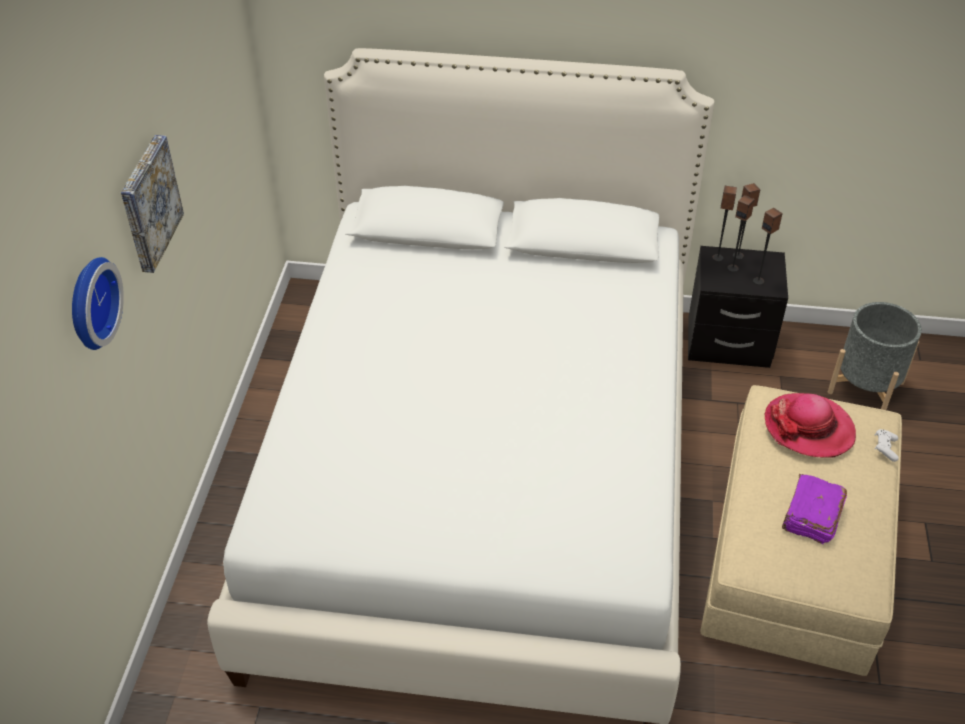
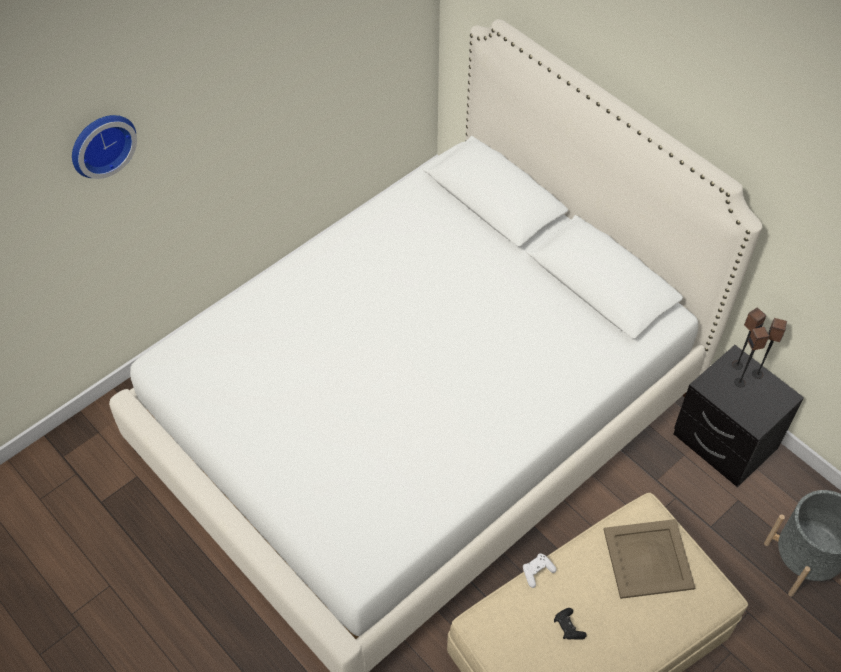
camera: 40 degrees right, 10 degrees up
(148, 203) = (211, 83): picture -> none
(758, 281) = (749, 408): speaker -> none
(808, 428) = (649, 559): hat -> beige tray
(811, 517) = (568, 628): purple book -> black game controller
(885, 448) = (694, 621): white game controller -> white game controller (537, 572)

